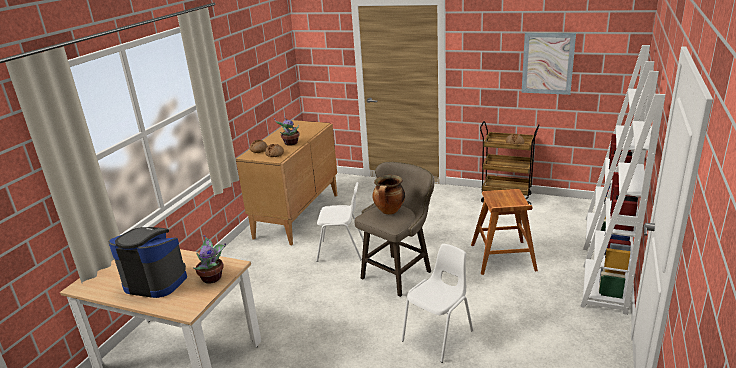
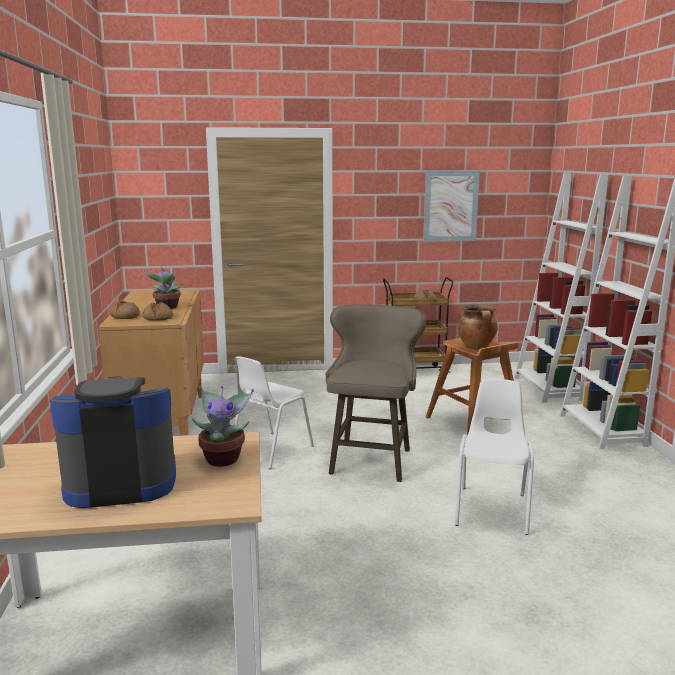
camera: 30 degrees left, 10 degrees down
(341, 251) = (270, 450): white chair -> white chair turned 150 degrees clockwise
(389, 211) = (372, 364): cooking pot -> cooking pot (477, 348)

